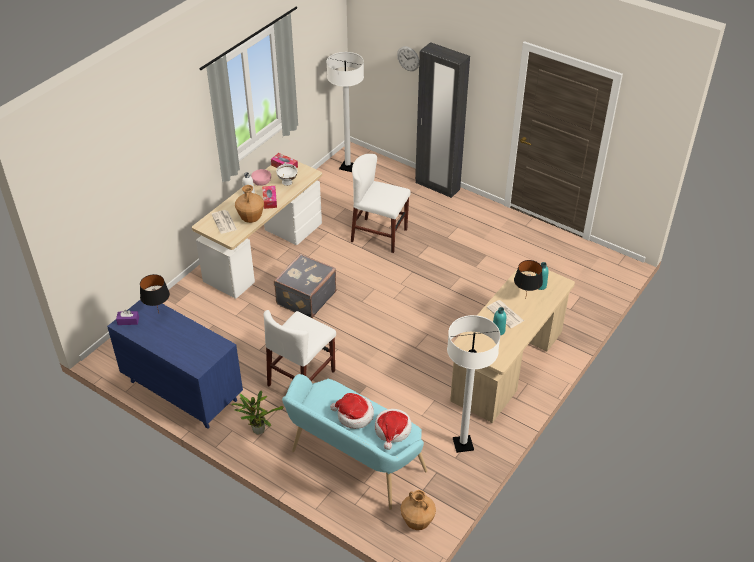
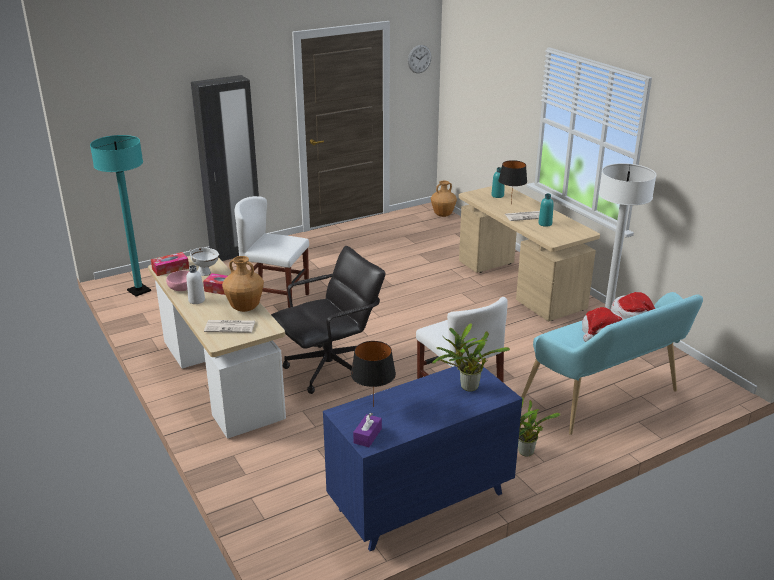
camera: 65 degrees left, 15 degrees down
(198, 349) = (466, 387): none -> potted plant
(305, 298) = (330, 369): grey suitcase -> black office chair
(347, 167) = (139, 291): white floor lamp -> turquoise floor lamp
(379, 235) = (275, 301): white chair -> white chair turned 60 degrees clockwise
(408, 58) = (162, 119): wall clock -> wall clock (419, 59)
(417, 522) = (696, 380): brown vase -> brown vase (442, 215)

